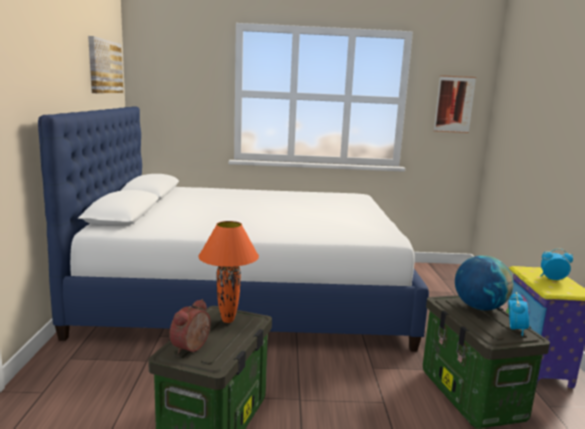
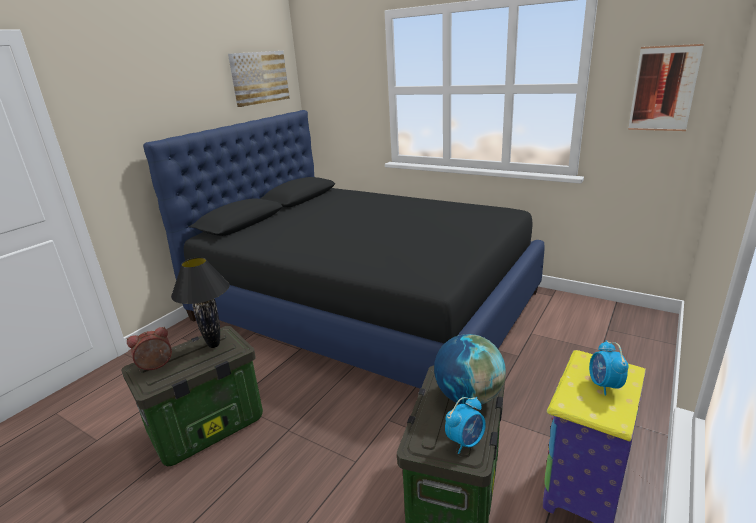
camera: 35 degrees right, 10 degrees up
(228, 320) = (214, 345): orange table lamp -> black table lamp
(248, 294) = (364, 305): white bed -> black bed
(552, 279) = (604, 385): alarm clock -> alarm clock turned 135 degrees counterclockwise

